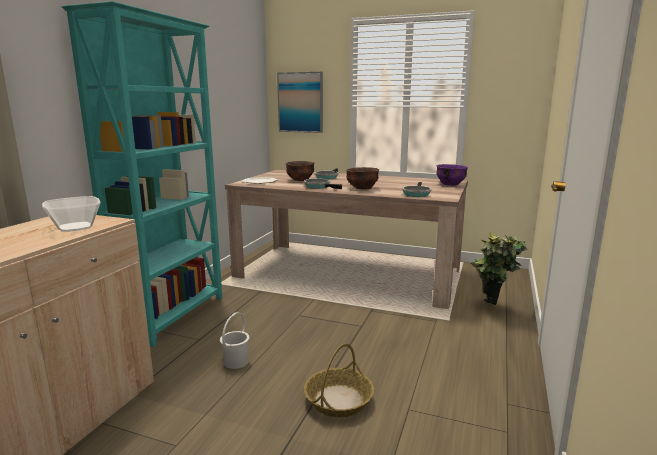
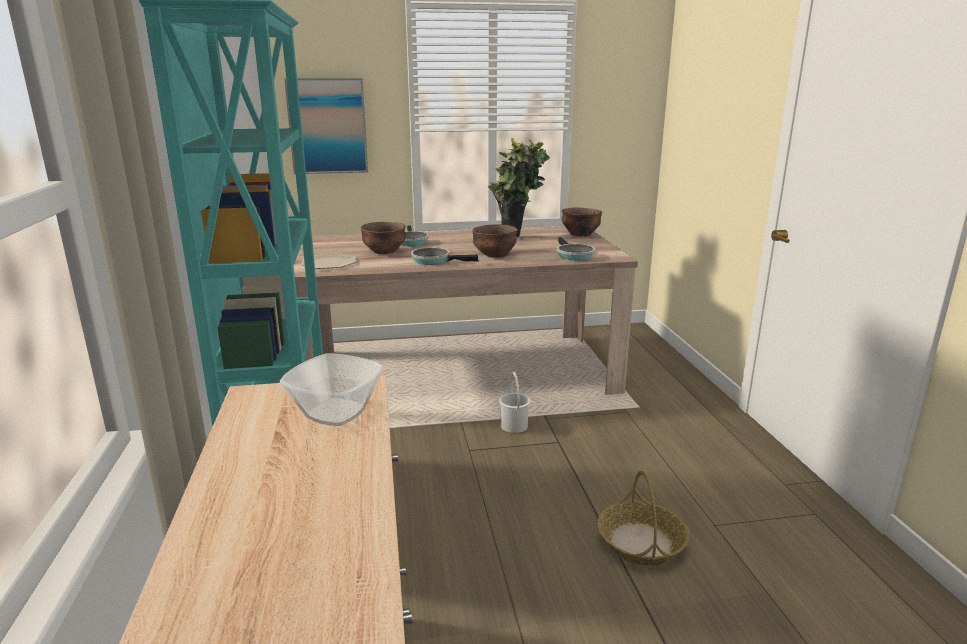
camera: 30 degrees left, 5 degrees up
(236, 361) = (469, 541): white bucket -> white bucket (514, 425)
(450, 184) = (580, 234): purple bowl -> brown bowl
(491, 309) = (662, 381): potted plant -> potted plant (517, 240)

